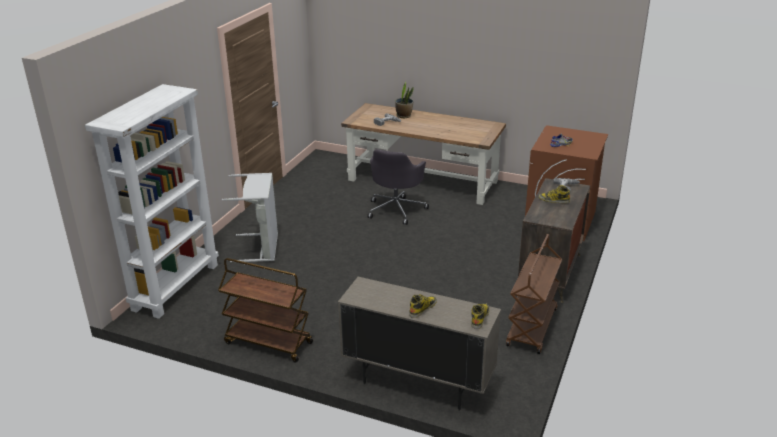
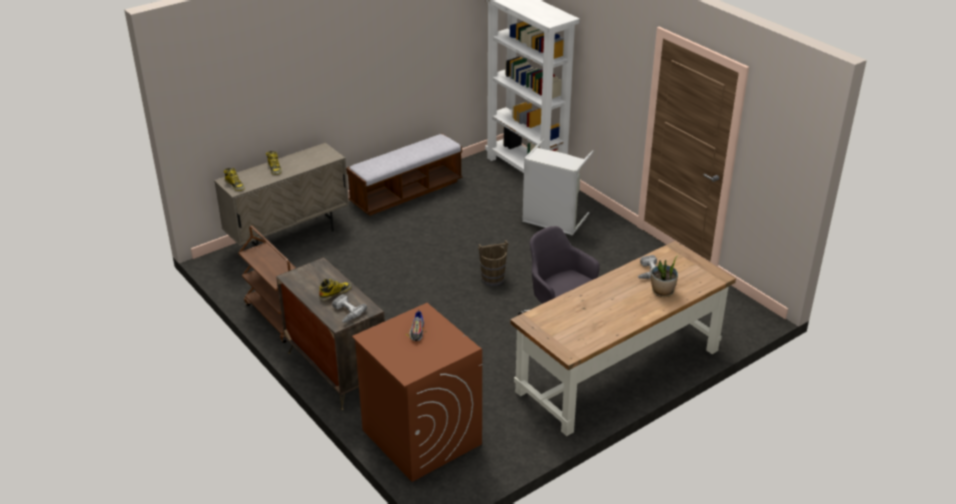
camera: 120 degrees right, 5 degrees up
(268, 343) = (406, 192): brown cart -> bench
(371, 248) = (493, 278): none -> brown bucket

